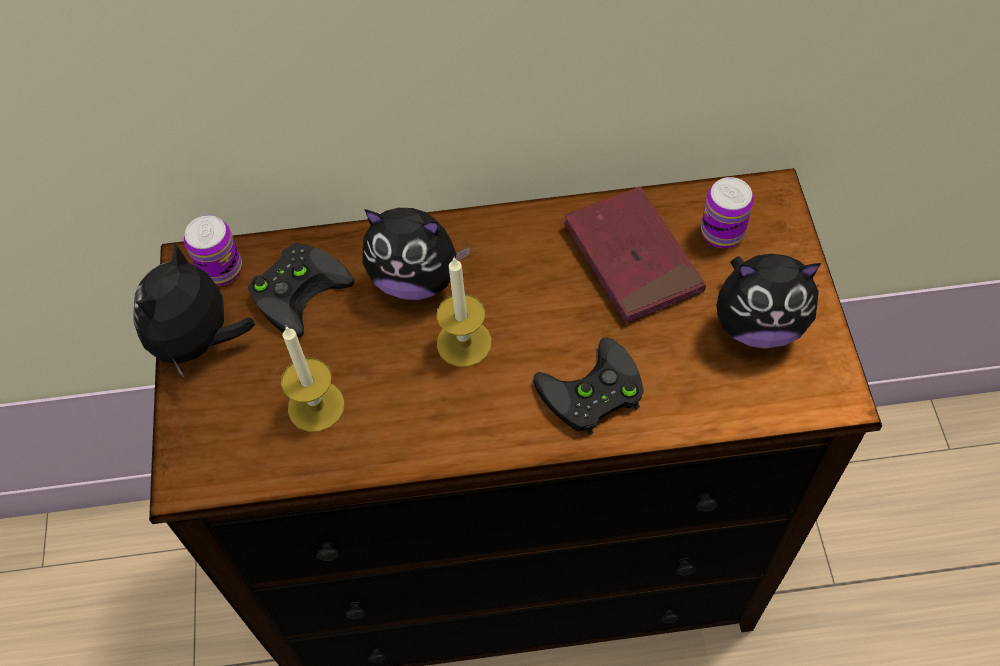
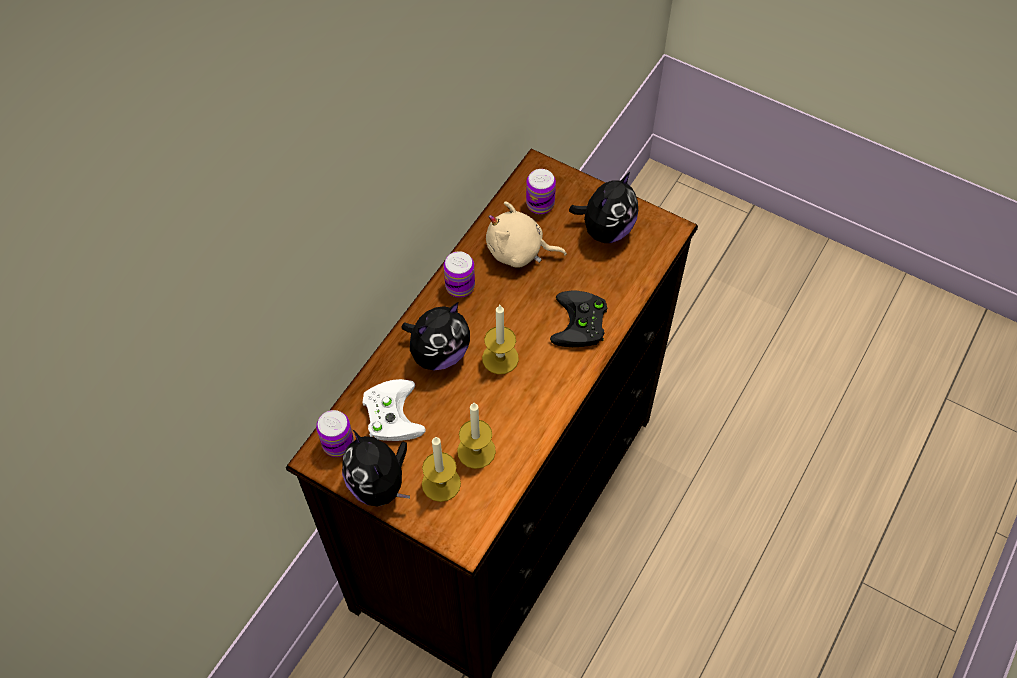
camera: 55 degrees left, 0 degrees up
(245, 401) = (441, 483): none -> candle
(299, 288) = (390, 413): black game controller -> white game controller
(526, 236) = (460, 286): none -> can
(632, 258) = (519, 251): red book -> beige plush toy

